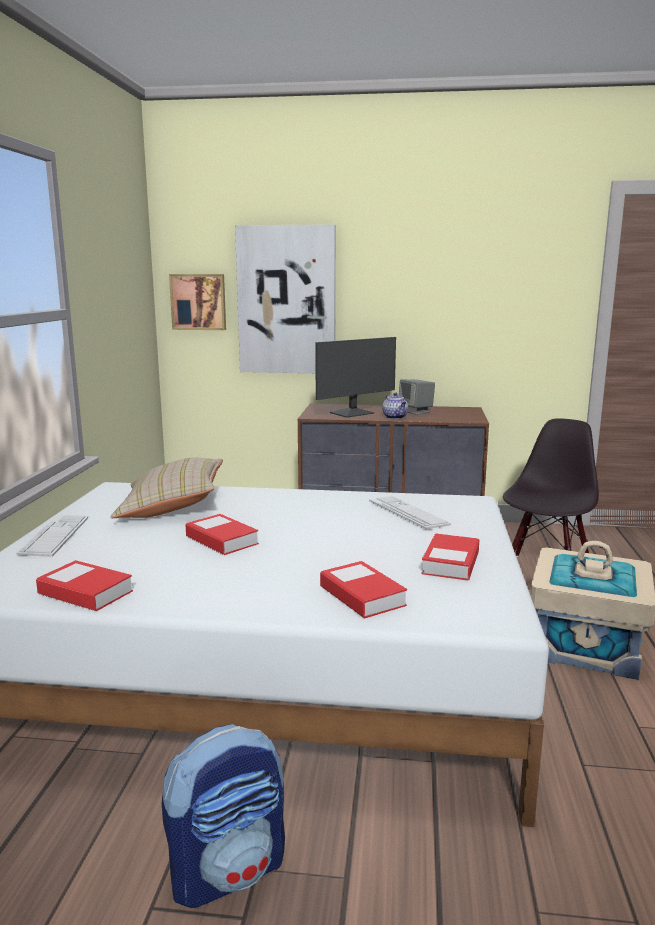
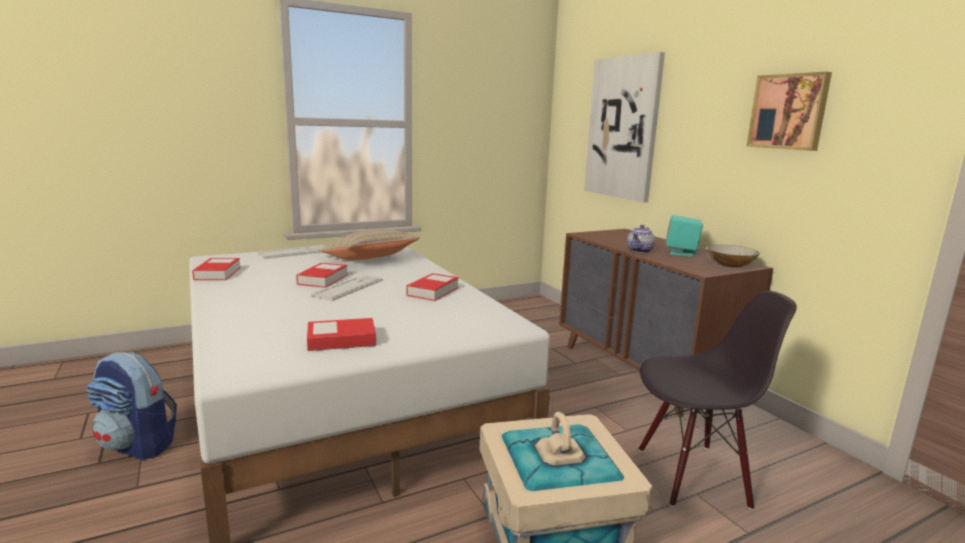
camera: 55 degrees right, 0 degrees up
(198, 302) = (571, 128): picture -> picture (789, 112)
(352, 413) = (621, 240): monitor -> none
(362, 596) = (252, 326): book -> book (433, 291)
(408, 513) = (445, 311): keyboard -> keyboard (348, 288)
(416, 411) = (681, 253): grey speaker -> turquoise speaker
(463, 411) = (730, 265): none -> bowl

